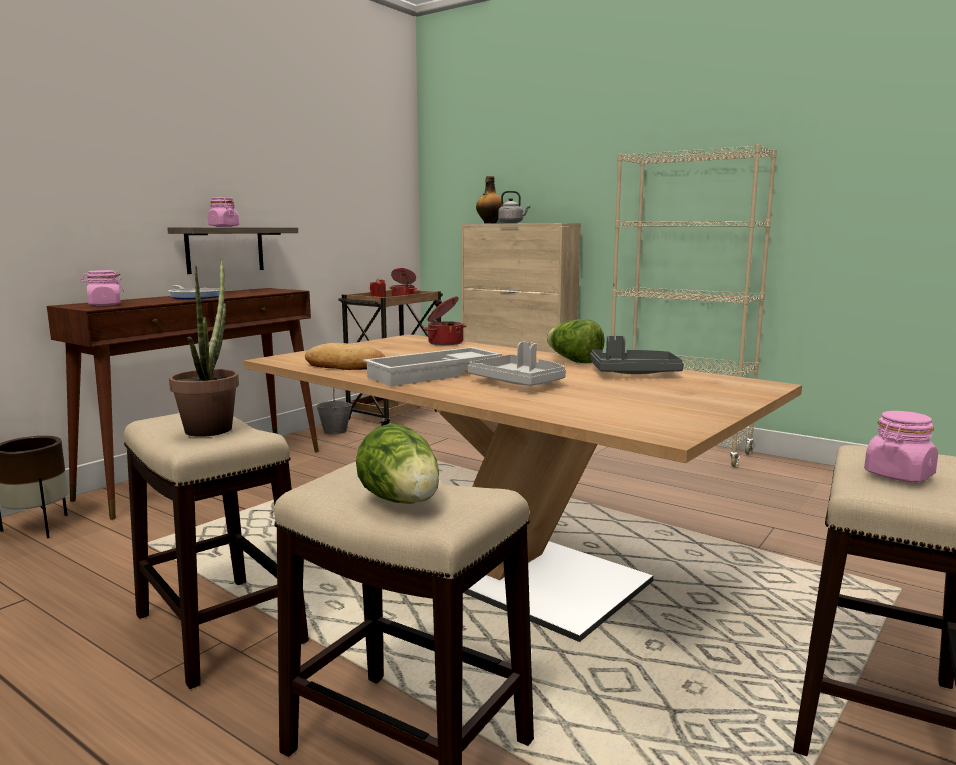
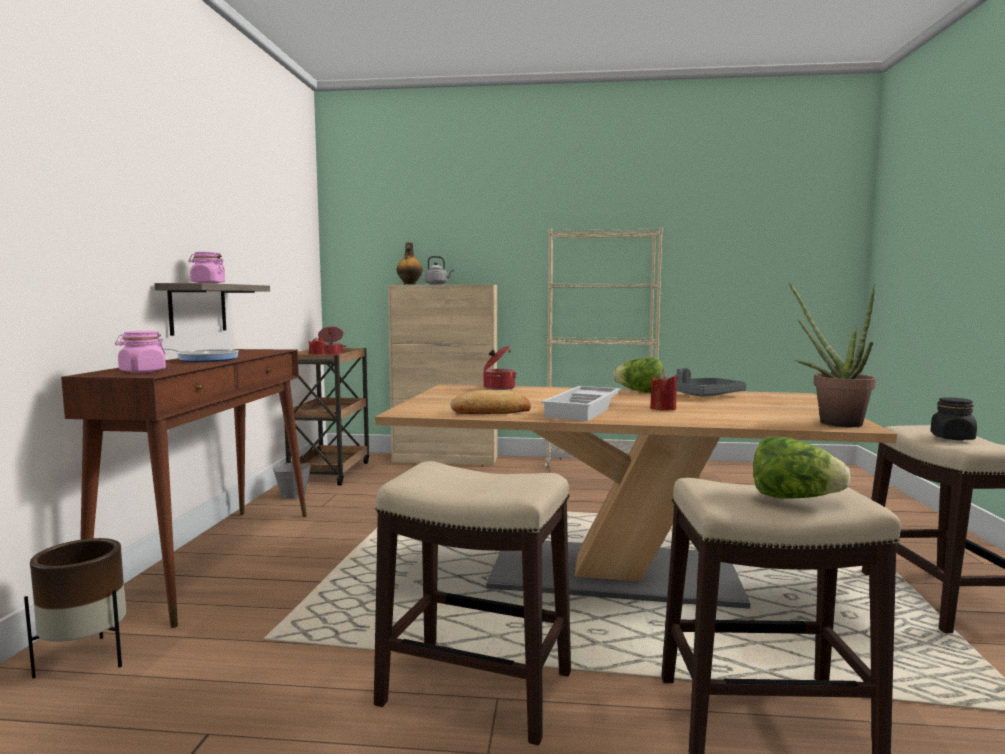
camera: 30 degrees left, 5 degrees down
(212, 427) = (477, 477): potted plant -> potted plant (832, 421)
(519, 383) = (663, 409): grey tray -> red candle
(898, 475) = (952, 438): pink jar -> black jar

